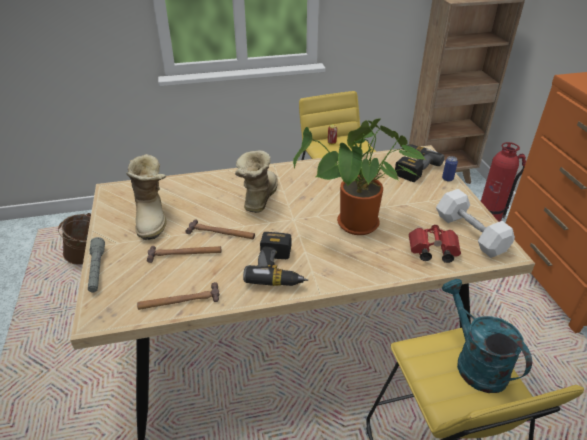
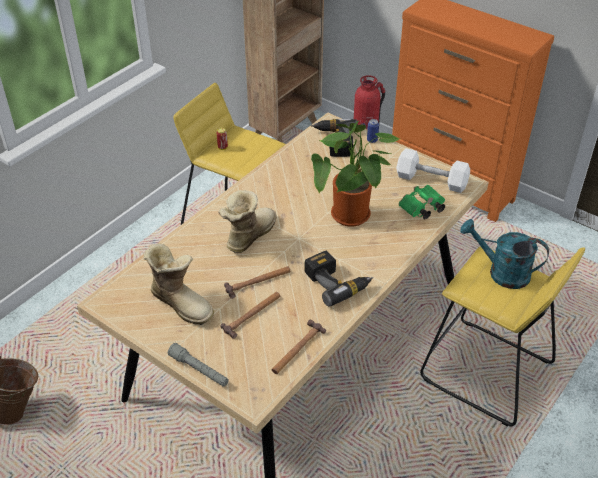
camera: 40 degrees left, 5 degrees up
(258, 198) = (248, 235): boot -> boot turned 60 degrees clockwise
(431, 252) = (421, 209): red binoculars -> green binoculars

